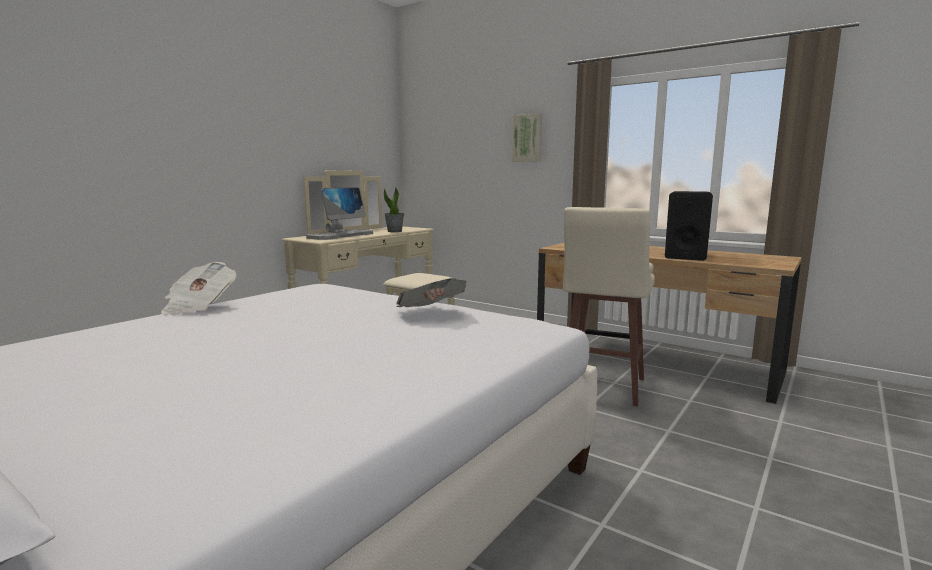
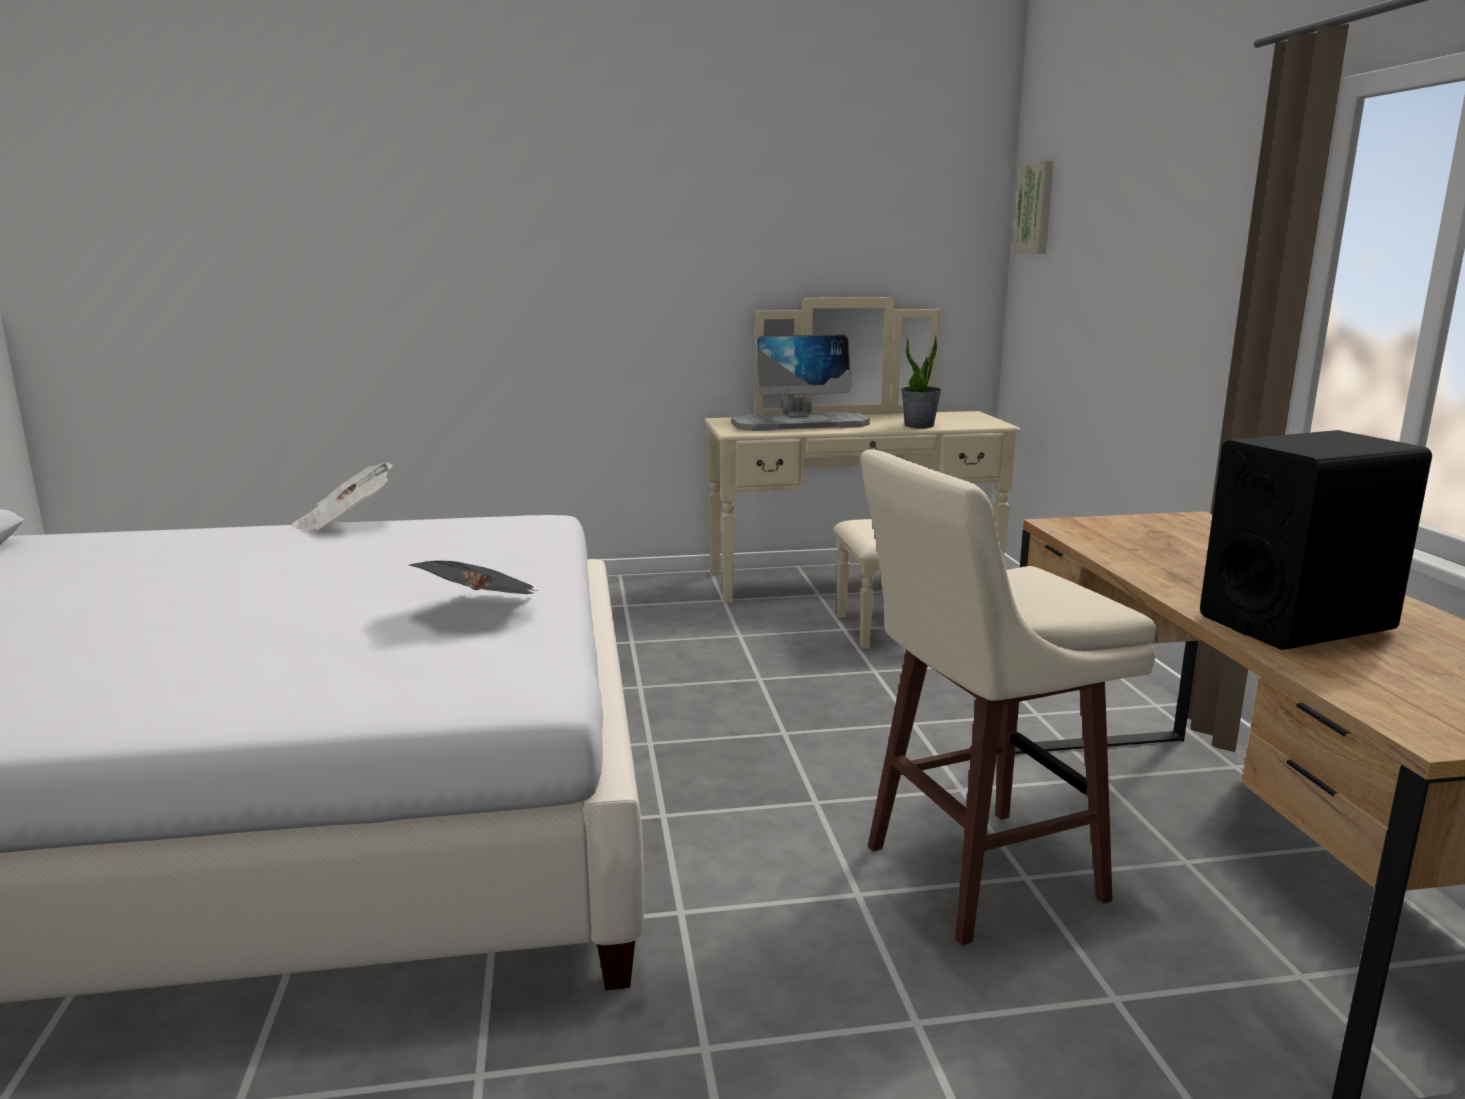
camera: 45 degrees right, 5 degrees up
(527, 138) = (1188, 238): picture -> picture (1036, 208)

